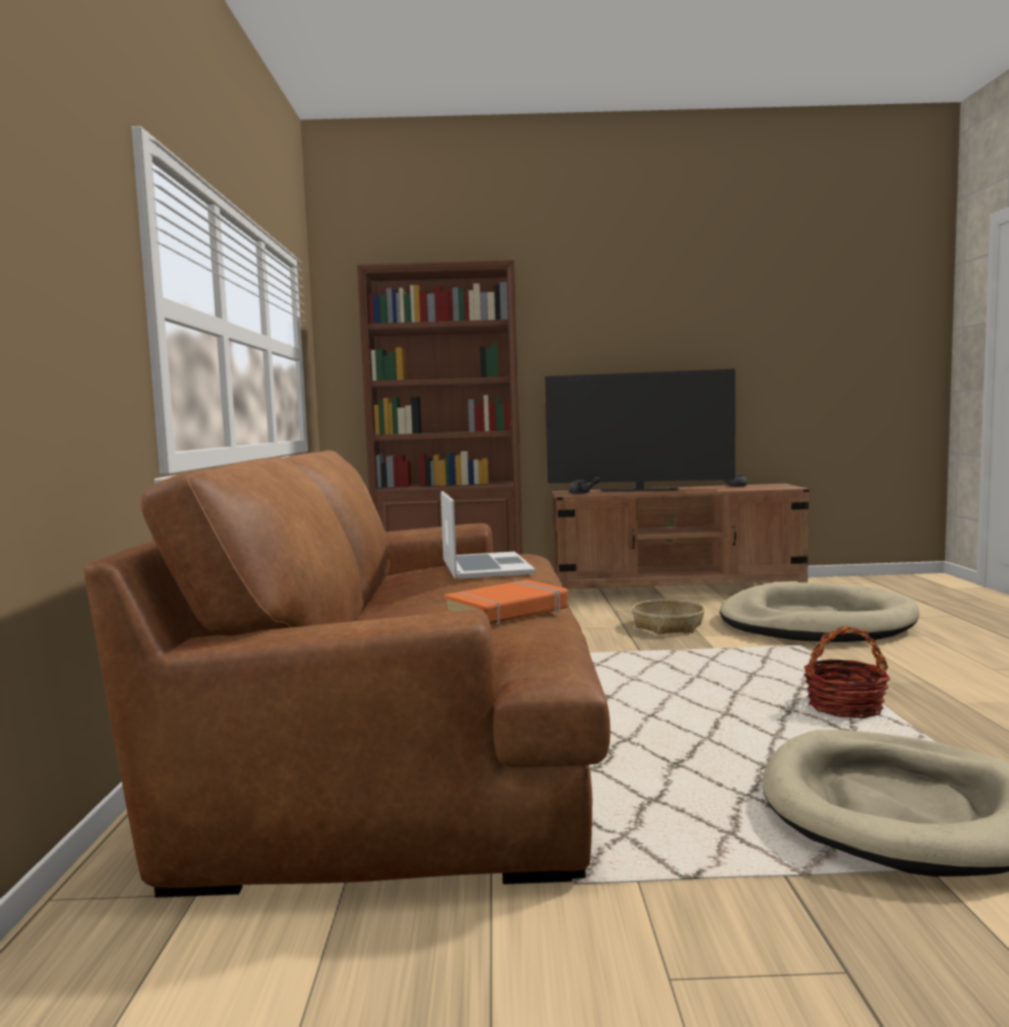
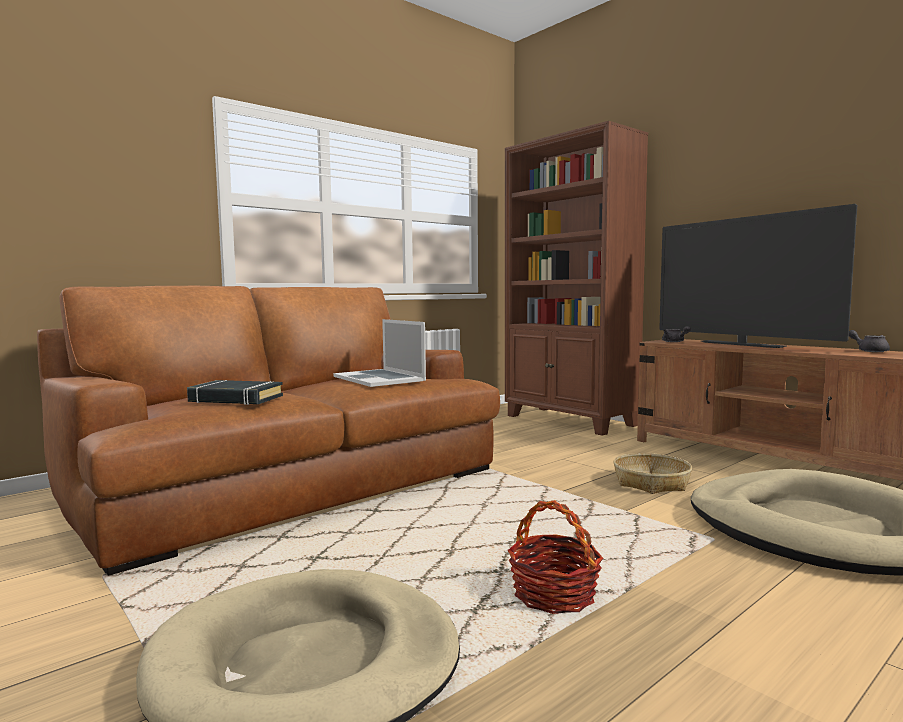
camera: 50 degrees right, 0 degrees up
(485, 566) = (379, 378): laptop -> laptop turned 105 degrees clockwise
(507, 612) = (235, 399): orange book -> black book

